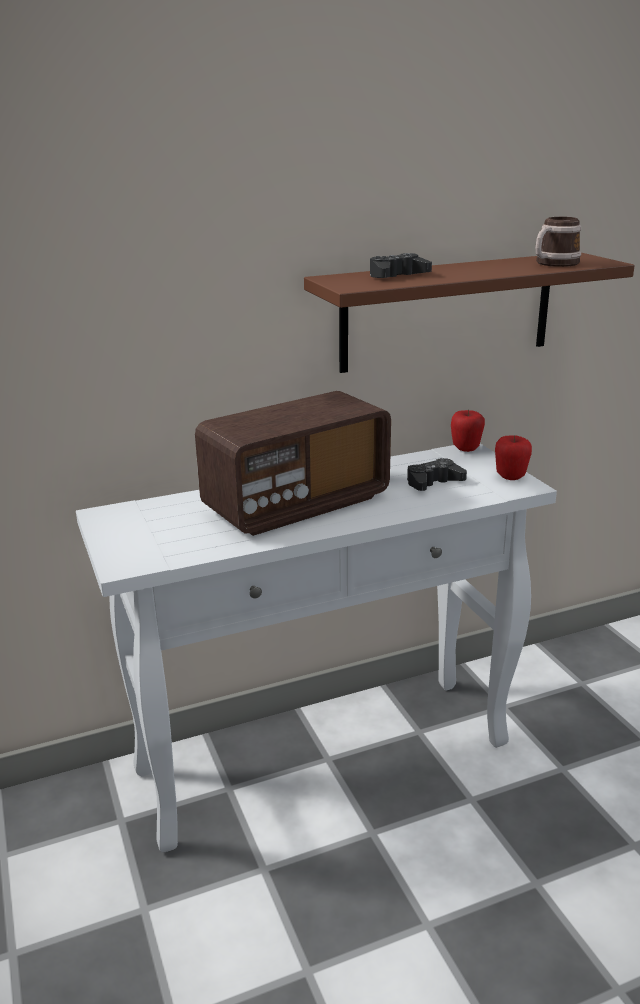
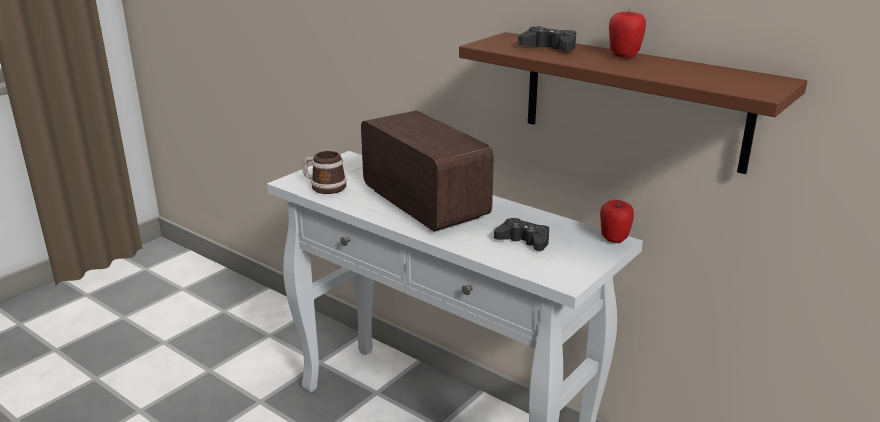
camera: 60 degrees right, 0 degrees up
(296, 504) = (424, 204): radio -> radio turned 150 degrees counterclockwise
(510, 477) = (576, 270): apple -> apple (624, 56)
(553, 264) = (703, 78): mug -> mug (324, 187)

